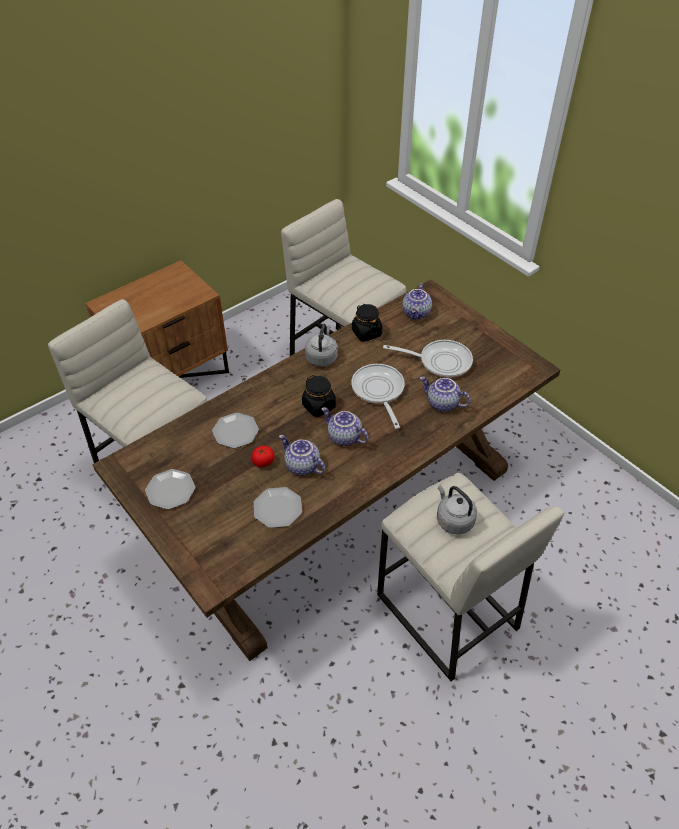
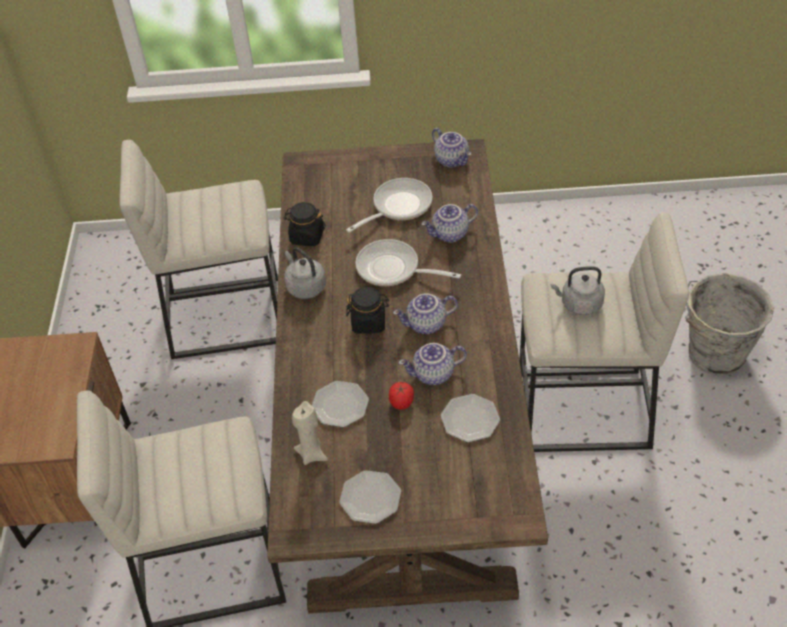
camera: 50 degrees left, 0 degrees up
(185, 440) = (312, 454): none -> beige candle
(416, 313) = (319, 187): teapot -> teapot (452, 160)
(587, 679) = (714, 355): none -> grey bucket

